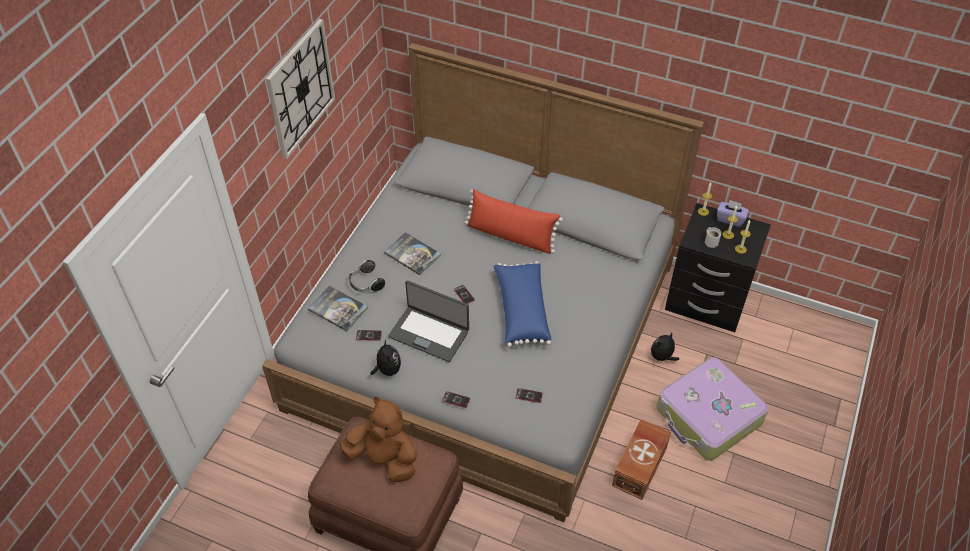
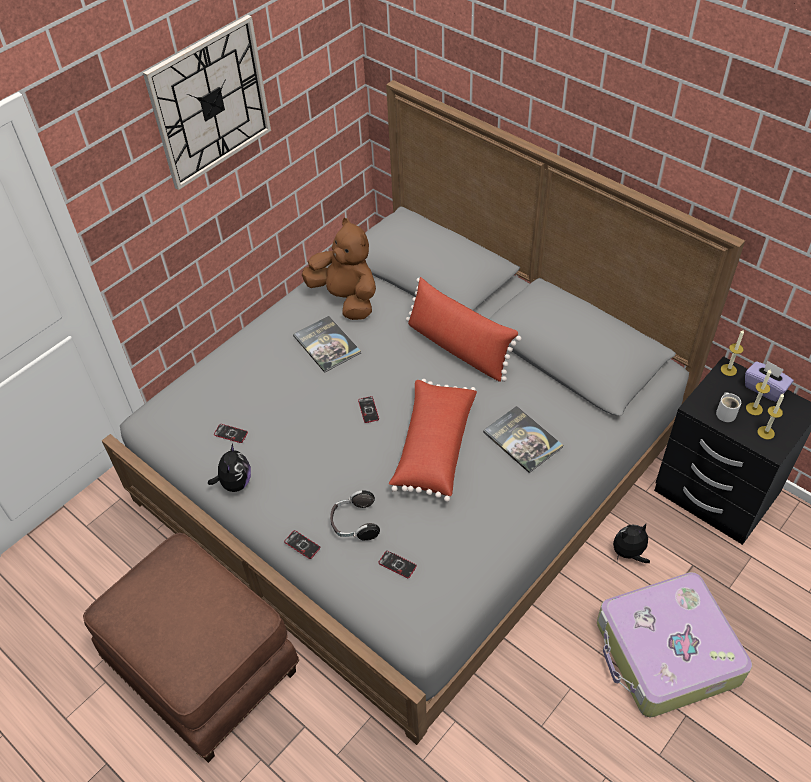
camera: 20 degrees right, 0 degrees up
(338, 309) = (209, 392): book -> book (522, 439)
(366, 283) = (255, 368): headphones -> headphones (355, 523)
(384, 459) = (188, 598): brown plush toy -> brown plush toy (346, 298)
(429, 333) = (305, 449): laptop -> none
(521, 310) = (433, 447): blue pillow -> red pillow
(640, 466) = (548, 697): brown storage box -> none

